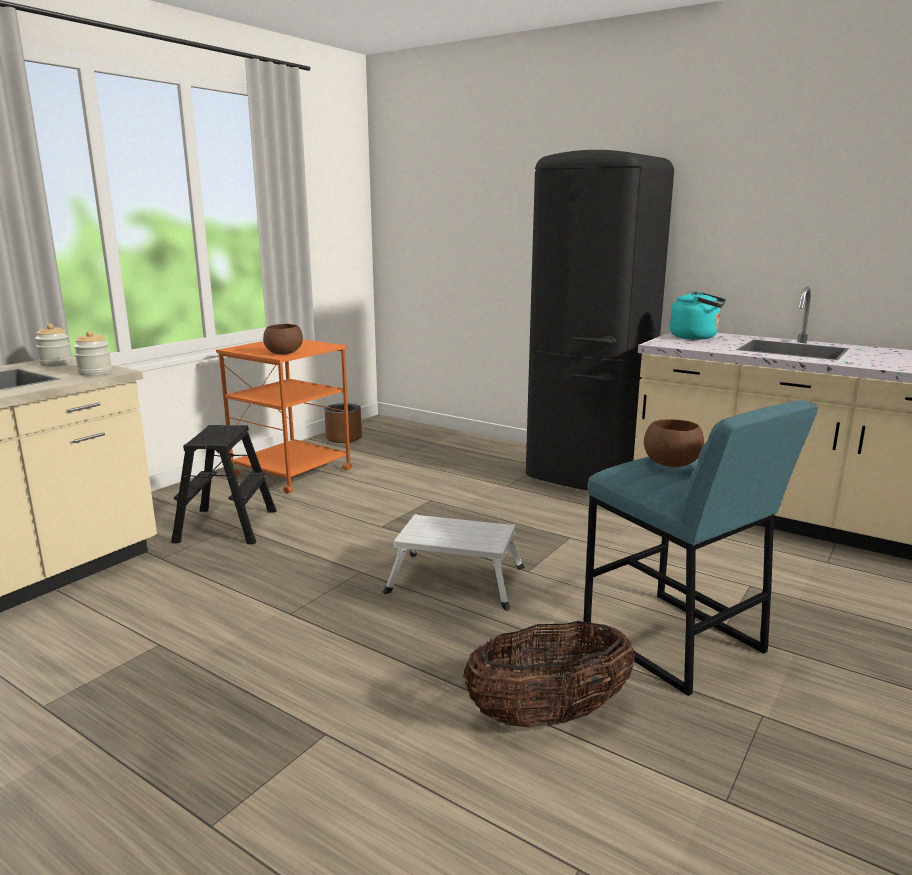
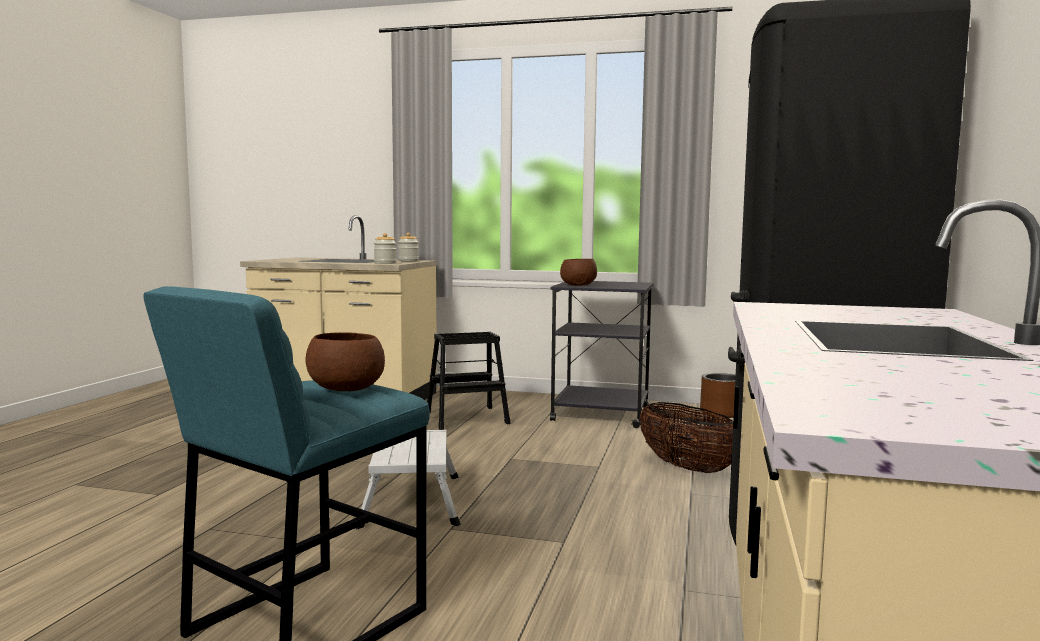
camera: 70 degrees right, 10 degrees down
(292, 472) = (602, 413): orange cart -> black cart
(548, 715) = (161, 564): basket -> basket (687, 468)
(696, 337) = (879, 312): turquoise kettle -> none

